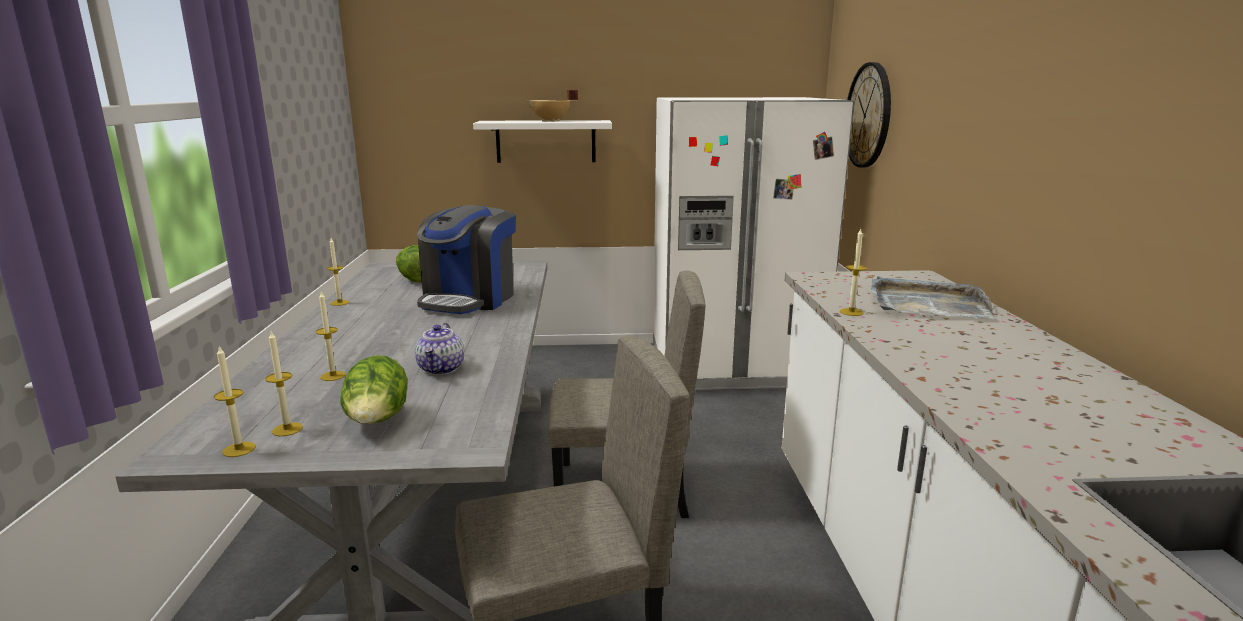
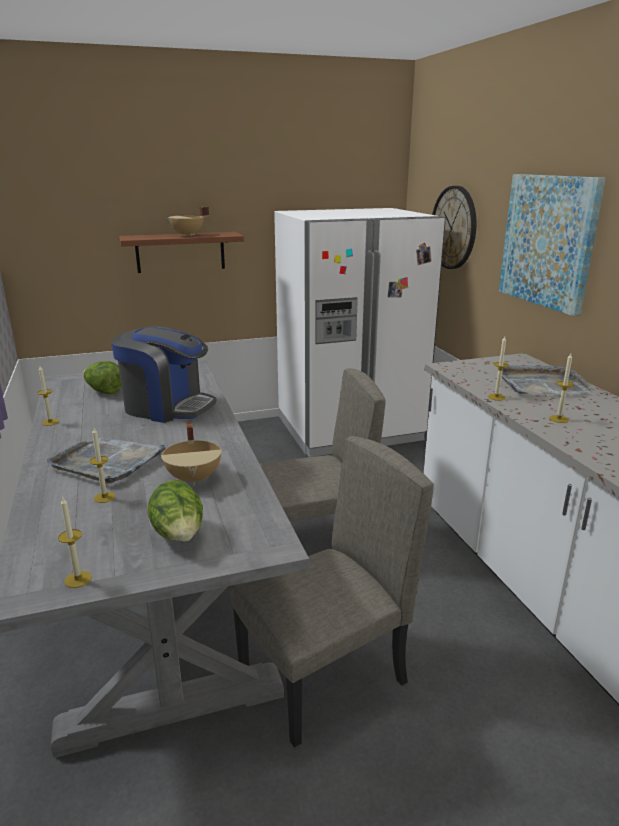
camera: 15 degrees left, 5 degrees up
(287, 429) = (105, 554): candle -> candle (558, 419)
(365, 344) = (108, 462): none -> grey tray
(442, 369) = (195, 478): teapot -> beige cooking pot
(469, 299) = (167, 407): coffee machine -> coffee machine turned 75 degrees counterclockwise
(546, 141) = (180, 252): white shelf -> brown shelf
(963, 119) = (548, 241): none -> picture

